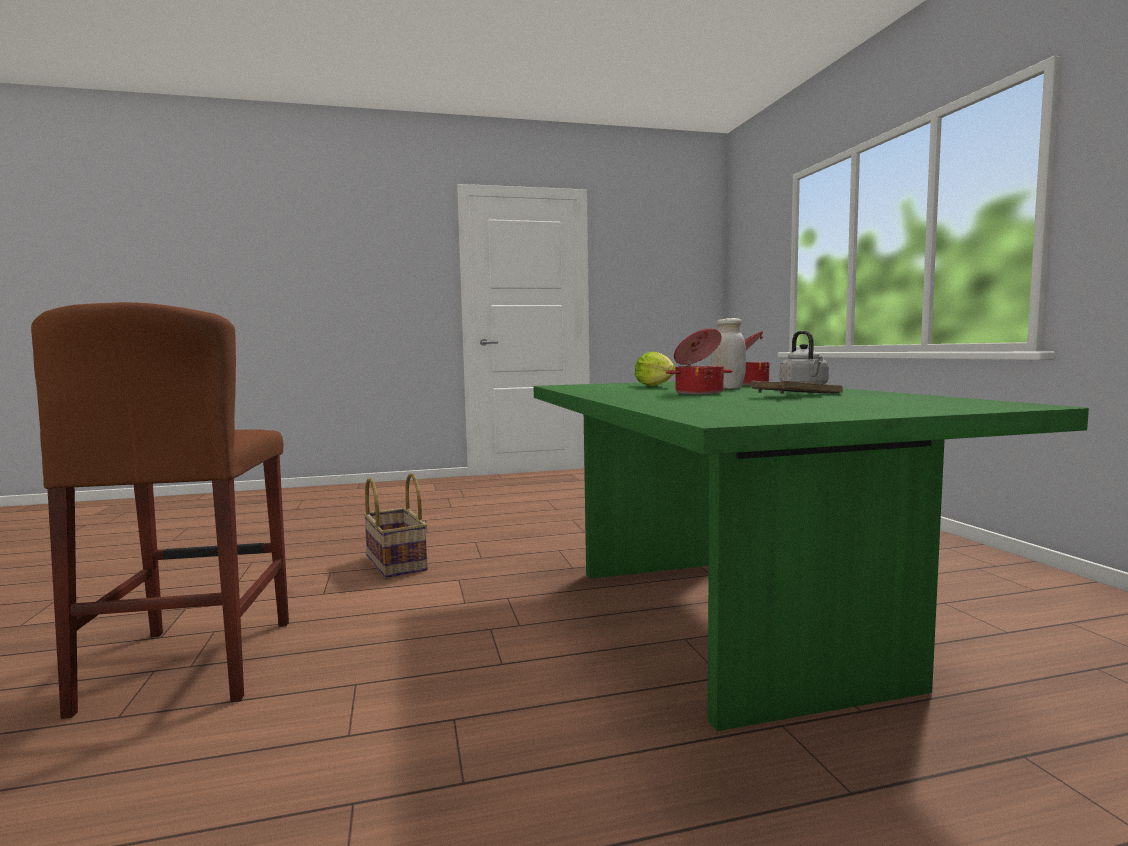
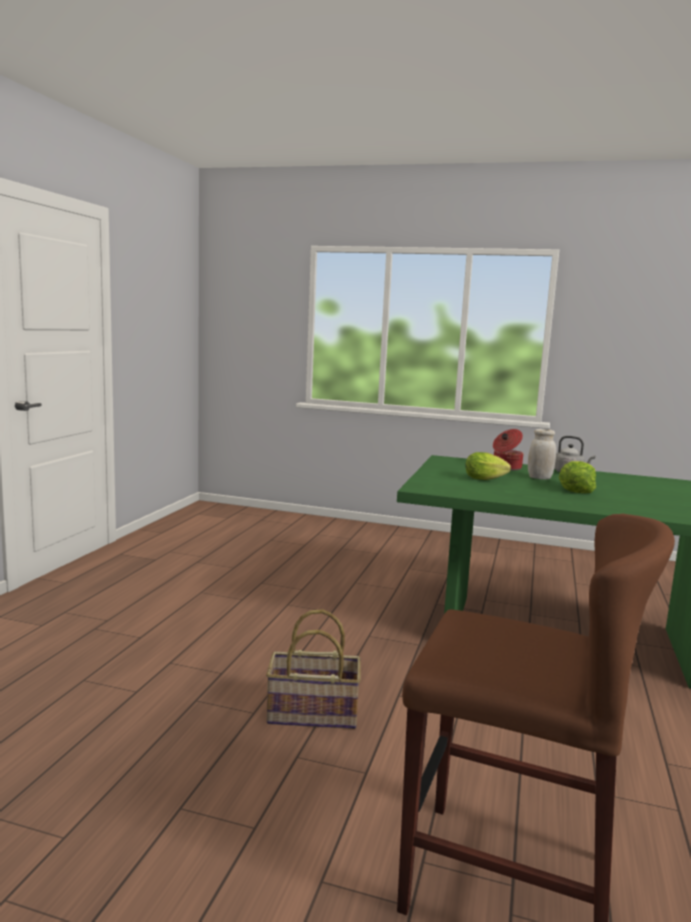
camera: 60 degrees left, 5 degrees up
(698, 393) = (576, 490): cooking pot -> lettuce
(796, 395) = (626, 486): brown tray -> none

